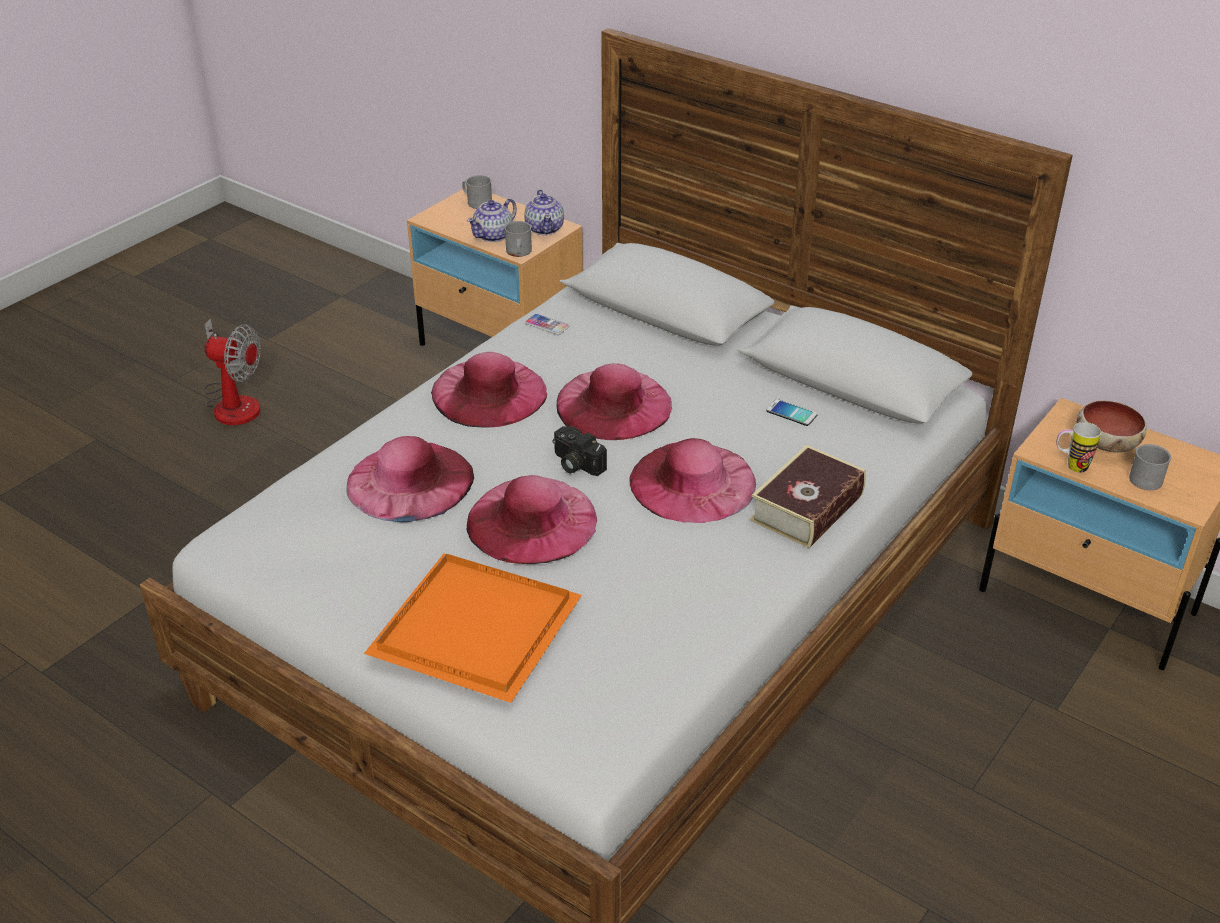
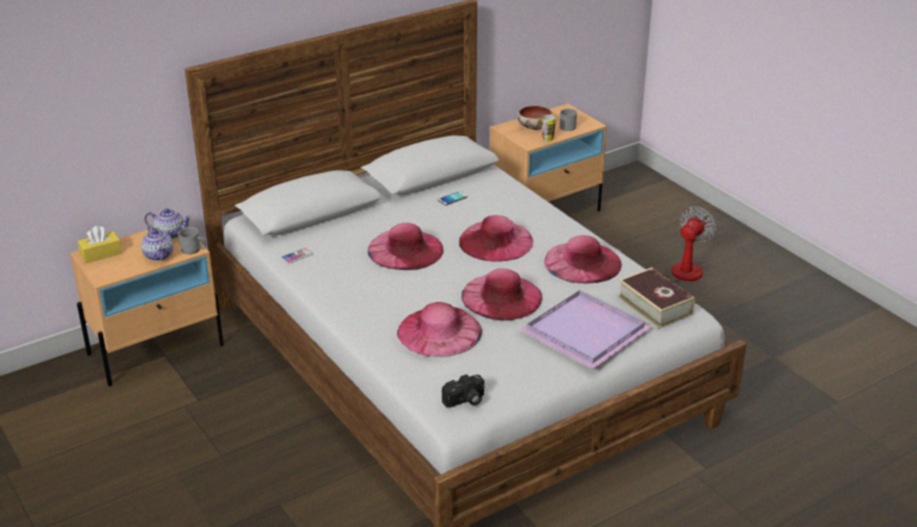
camera: 70 degrees left, 5 degrees down
(234, 402) = (102, 496): fan -> fan (674, 273)
(476, 202) = (101, 254): grey mug -> yellow tissue box
(477, 632) = (588, 332): orange tray -> purple tray
(489, 392) = (360, 290): pink hat -> pink hat (582, 262)
(575, 464) = (456, 273): camera -> camera (465, 401)
(807, 507) = (537, 214): book -> book (655, 305)

